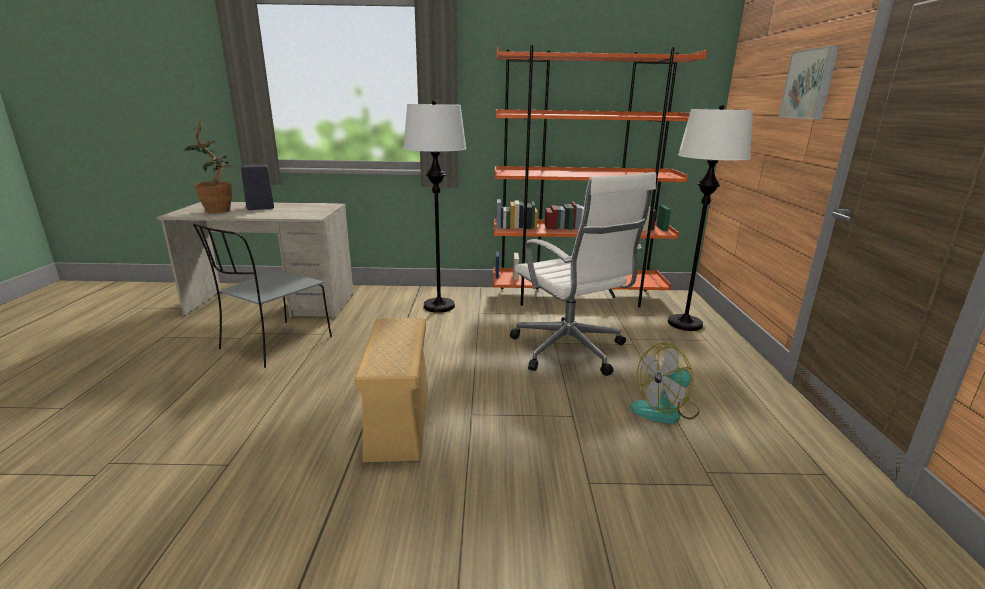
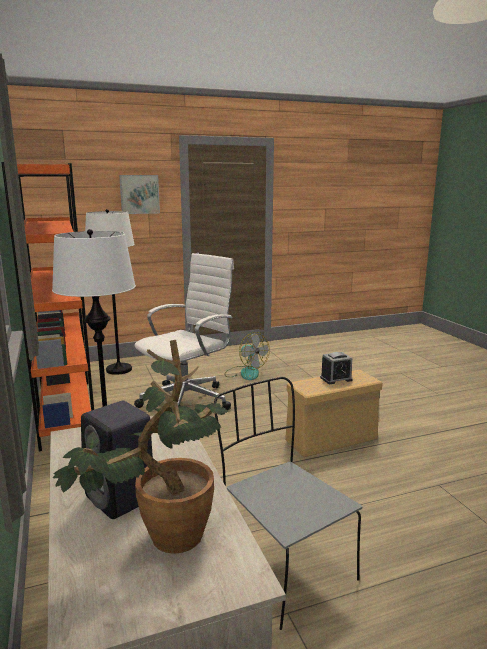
camera: 110 degrees left, 5 degrees down
(274, 344) = (281, 564): grey chair -> grey chair turned 135 degrees counterclockwise
(401, 346) = (336, 379): none -> alarm clock

